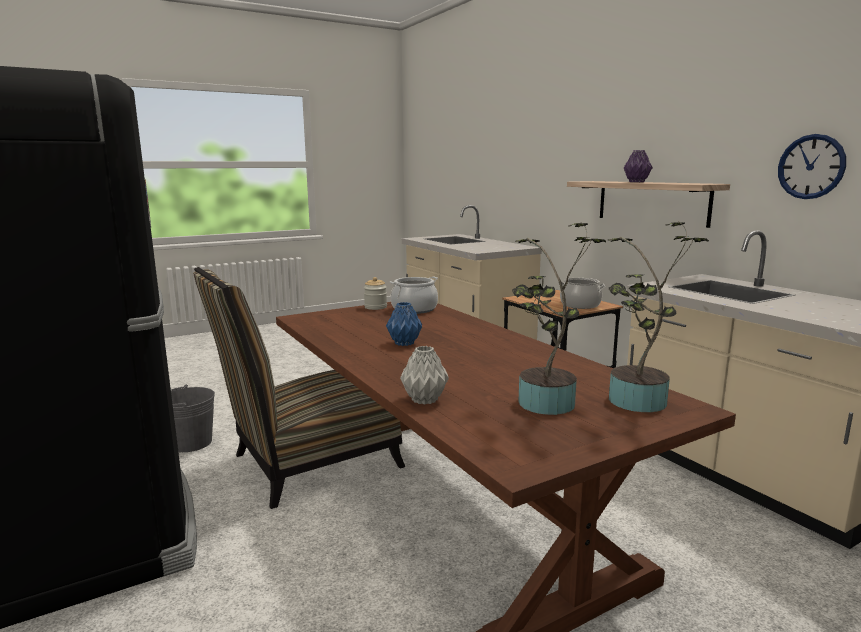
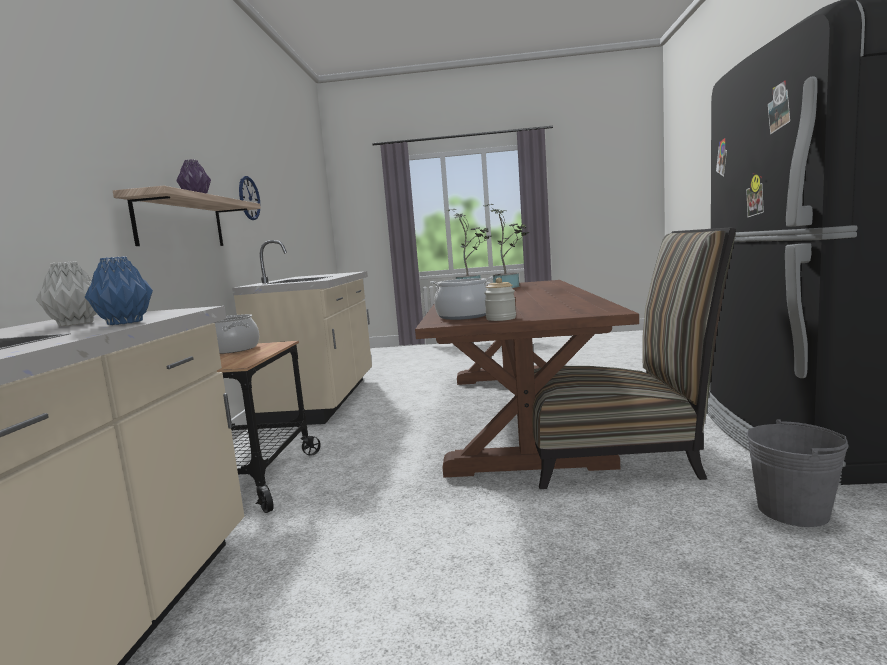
camera: 145 degrees left, 5 degrees down
(403, 343) = (530, 298): blue vase -> blue vase (126, 322)
(425, 400) = (558, 286): grey vase -> grey vase (75, 324)

